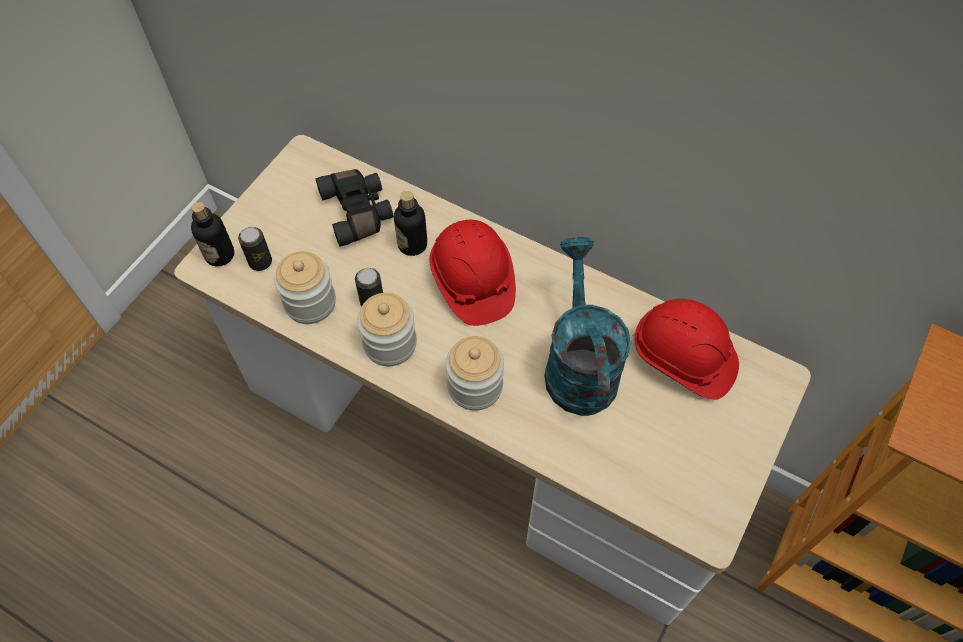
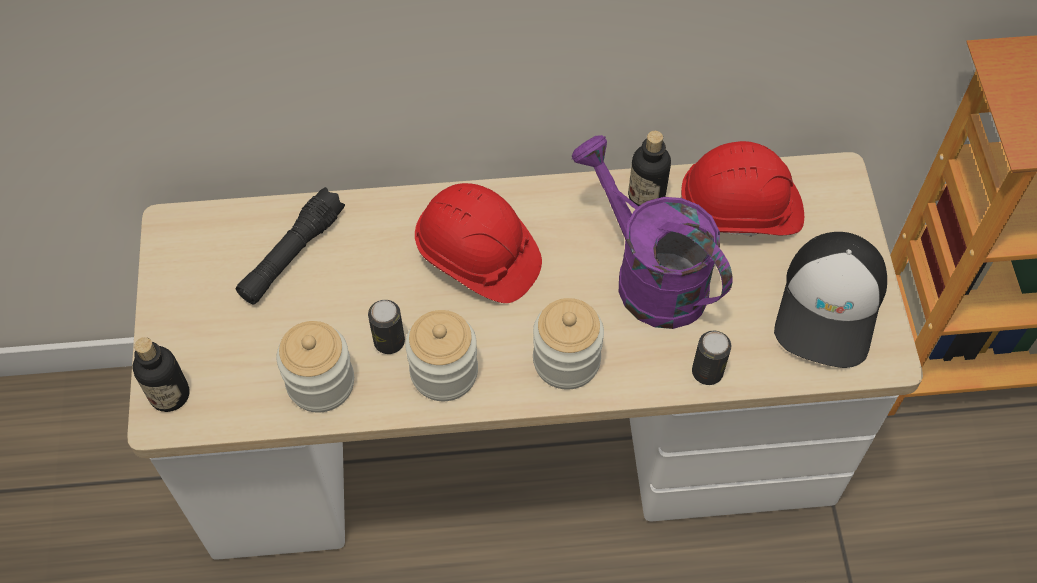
camera: 35 degrees left, 0 degrees up
(260, 262) = (225, 374): can -> can (707, 372)
(358, 212) = (292, 255): black binoculars -> black flashlight
(412, 244) = (381, 255): bottle -> bottle (646, 196)
(578, 364) = (648, 275): turquoise watering can -> purple watering can
(696, 469) = (830, 307): none -> cap

